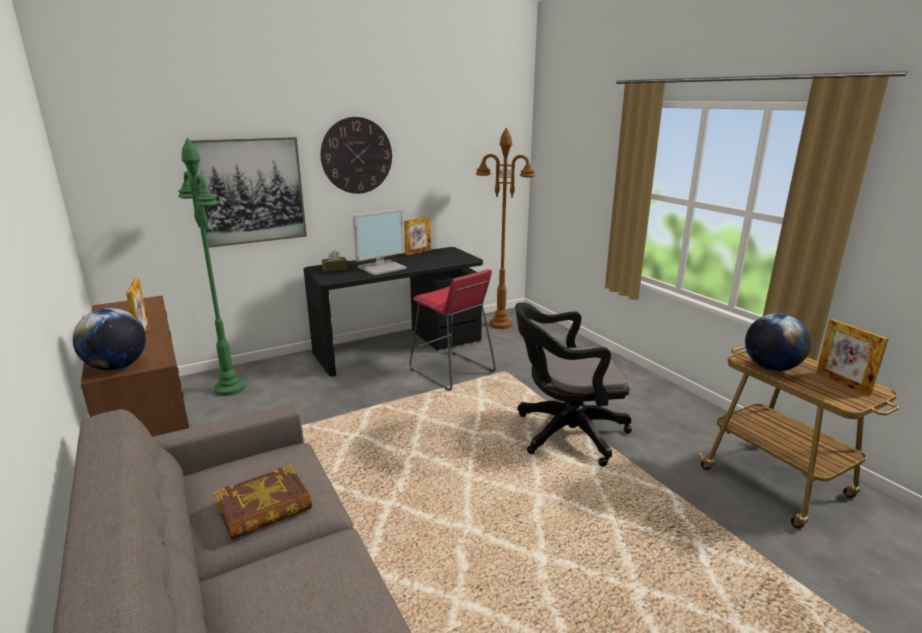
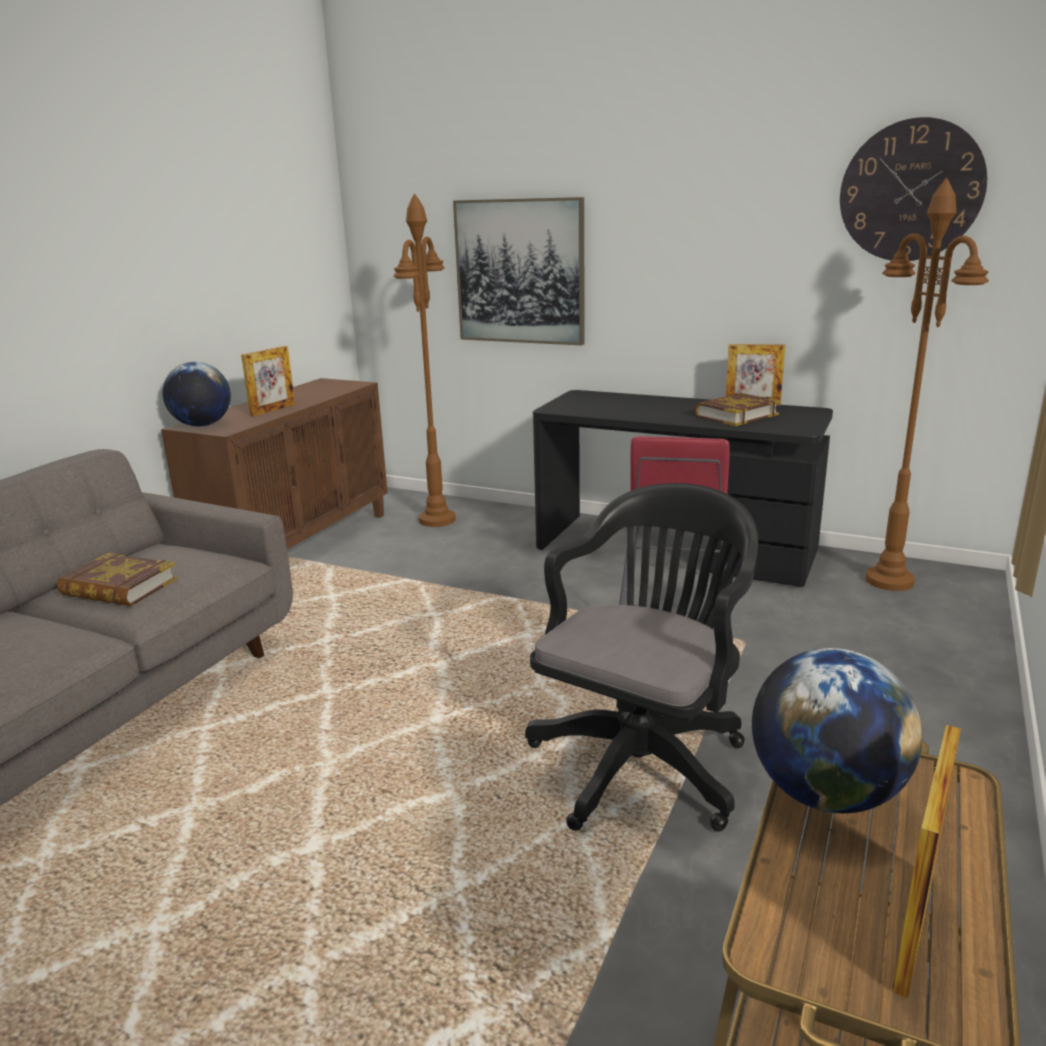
camera: 55 degrees right, 0 degrees up
(229, 388) = (437, 519): green floor lamp -> brown floor lamp
(335, 269) = (594, 399): brown tissue box -> none
(357, 155) = (672, 228): wall clock -> wall clock (911, 191)
(382, 267) = (648, 410): monitor -> none
(427, 259) = (736, 415): none -> book
(565, 433) = (643, 760): black office chair -> black office chair turned 75 degrees clockwise

